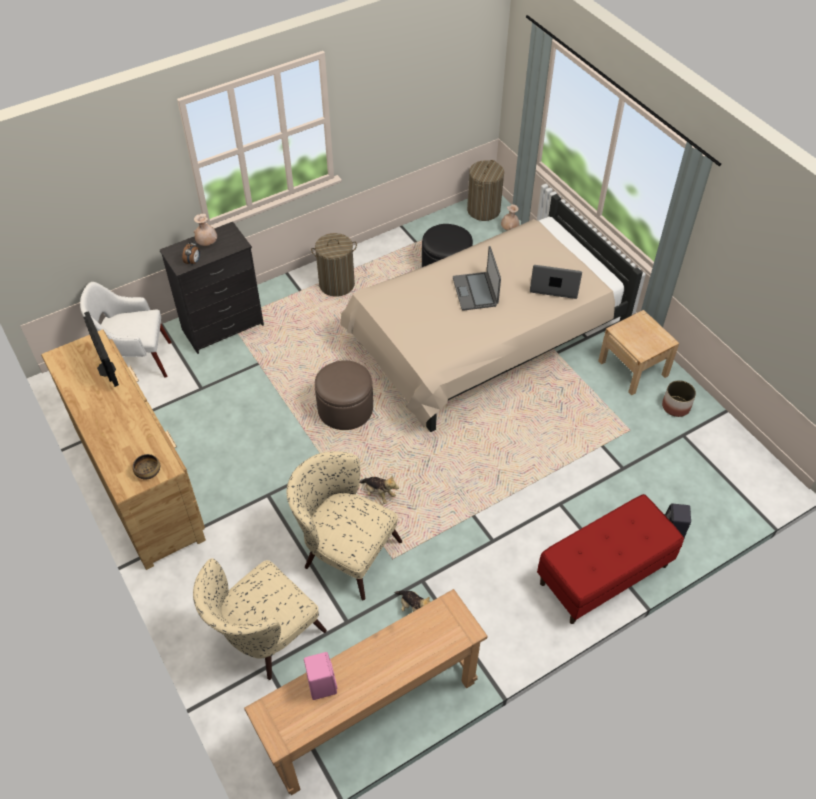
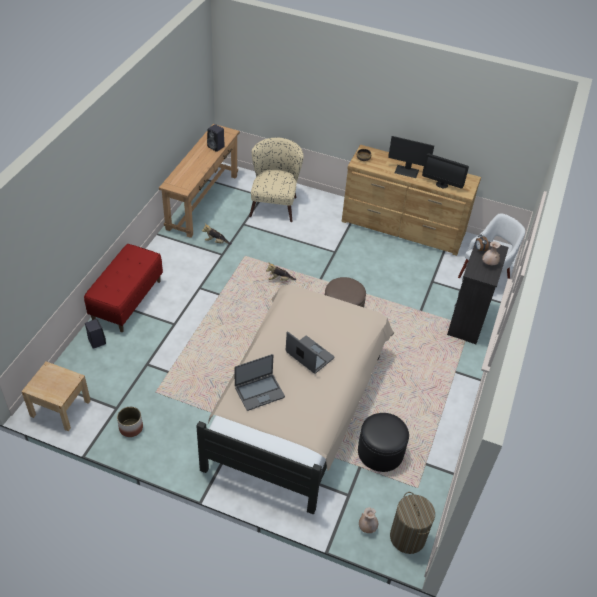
camera: 140 degrees right, 5 degrees down
(120, 414) = (407, 171): none -> monitor
(321, 683) = (216, 147): pink speaker -> black speaker
(337, 284) = (439, 390): laundry basket -> none
(344, 550) = (272, 248): beige armchair -> none
(633, 368) = (178, 442): beige nightstand -> beige nightstand (60, 408)

